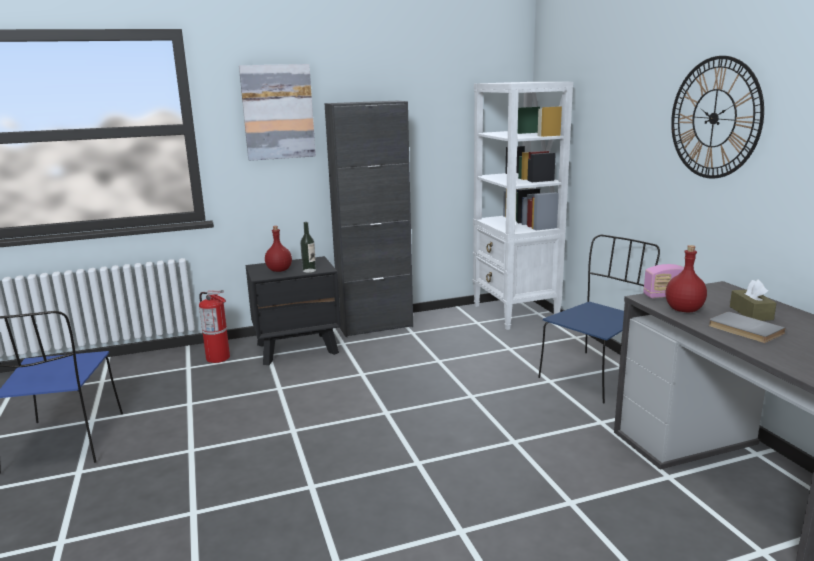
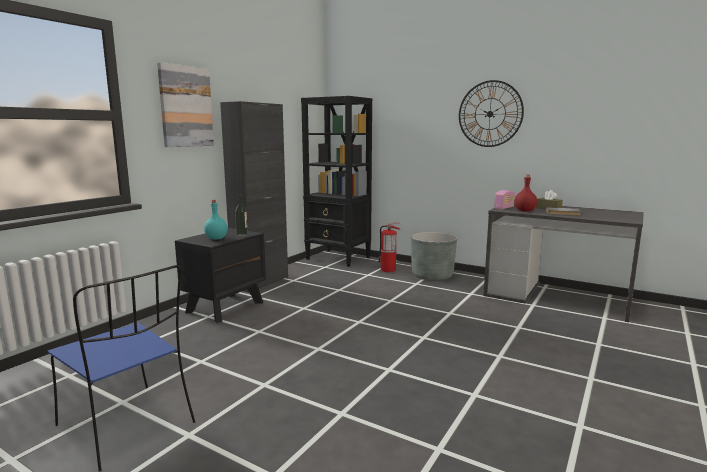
camera: 40 degrees left, 5 degrees down
(218, 358) = (165, 329): fire extinguisher -> fire extinguisher (388, 270)
(279, 270) = (216, 238): red bottle -> turquoise bottle
(515, 313) = (338, 258): white bookcase -> black bookcase
(595, 375) = (432, 276): blue chair -> grey planter

